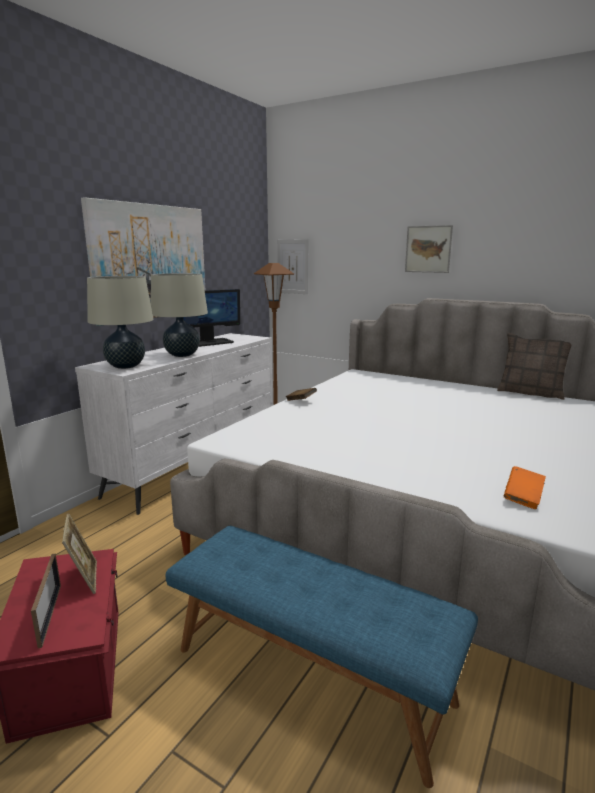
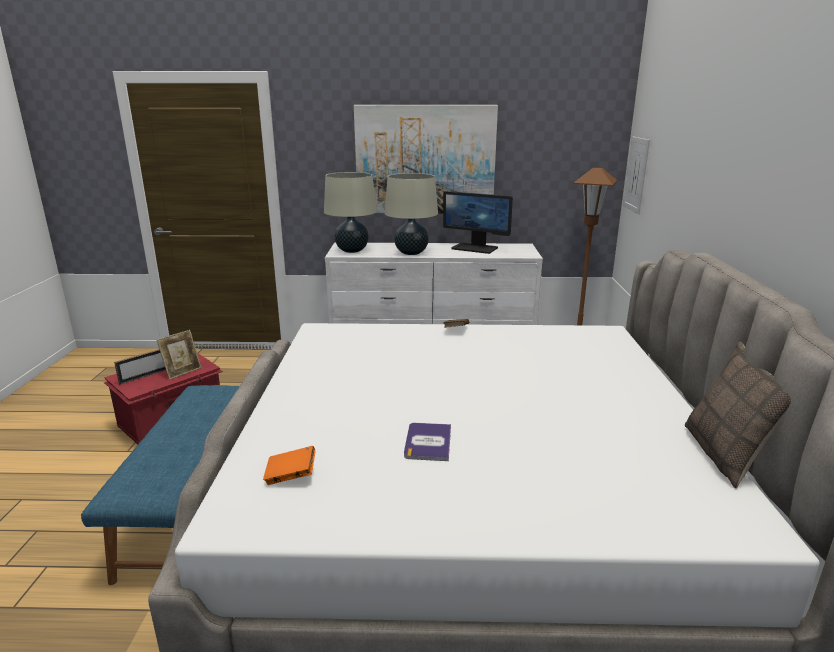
camera: 60 degrees right, 5 degrees up
(428, 249) = (727, 174): picture -> none
(487, 445) = (428, 442): none -> book

